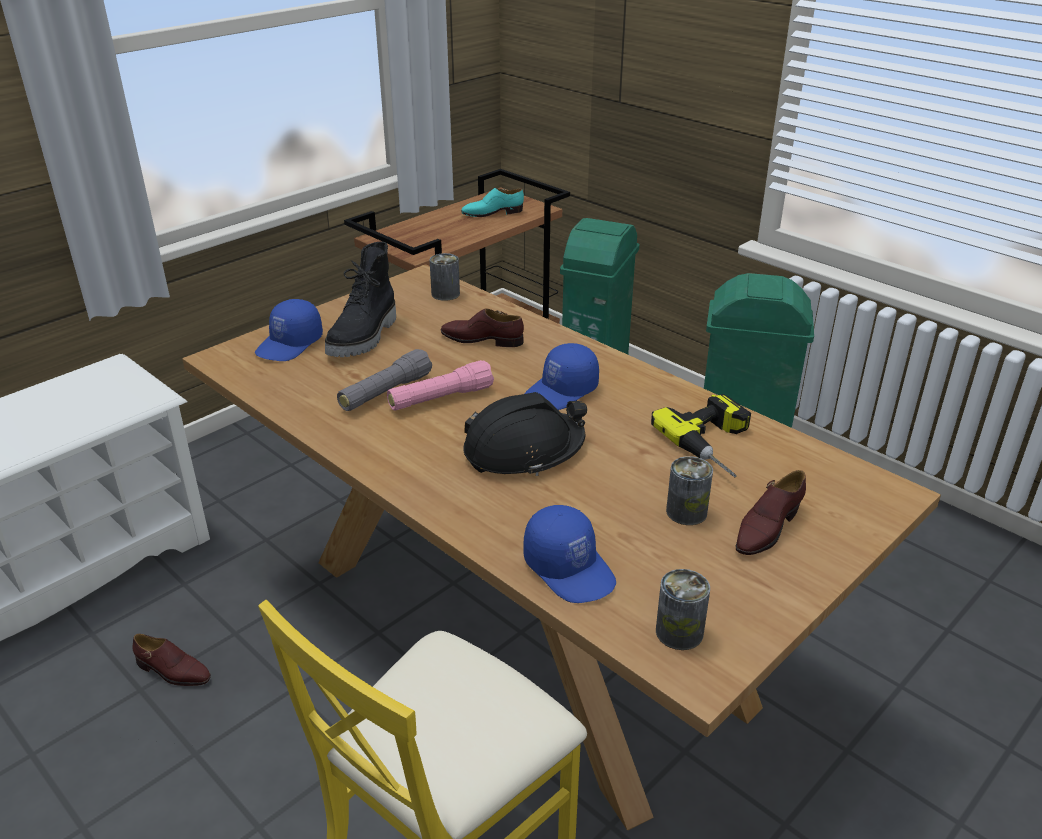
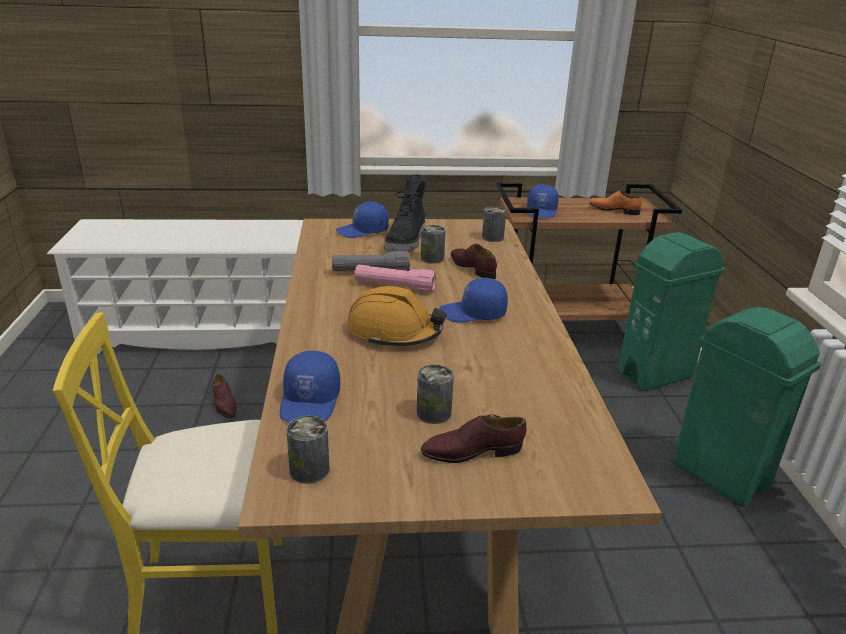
camera: 40 degrees right, 5 degrees down
(364, 337) = (407, 242): black boot -> black boot turned 45 degrees counterclockwise
(424, 346) = (432, 258): none -> can
(425, 240) = (542, 211): none -> blue cap
(492, 213) = (614, 210): turquoise shoe -> orange shoe
(524, 450) = (394, 332): black hard hat -> orange hard hat
(718, 445) = (527, 389): power drill -> none

